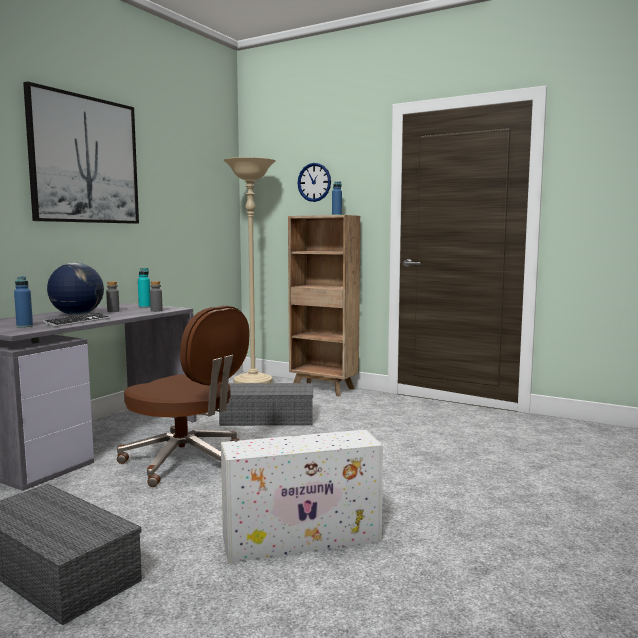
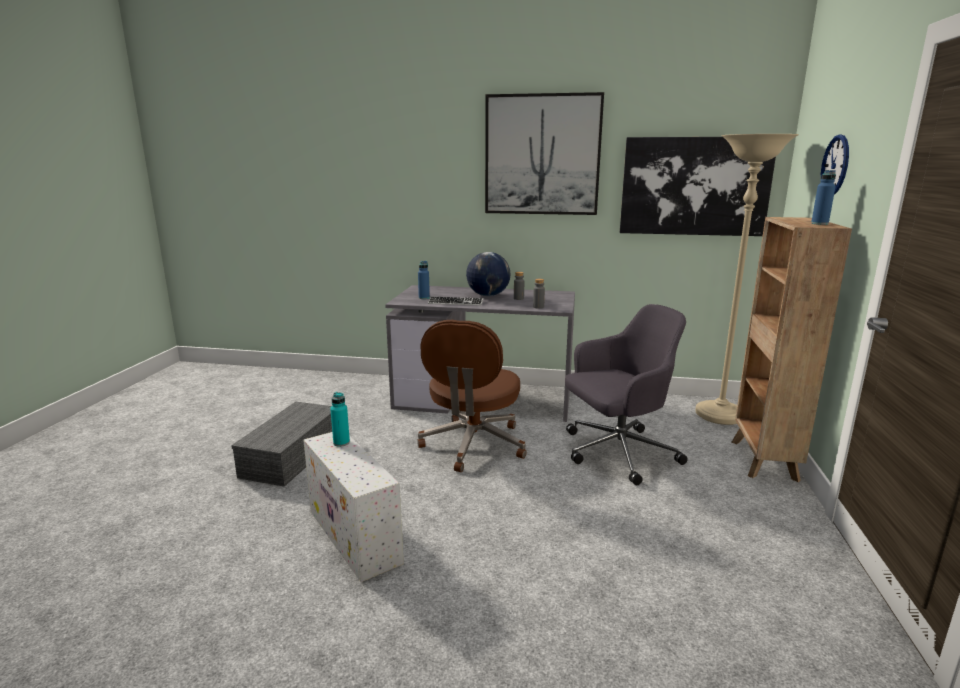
camera: 70 degrees right, 10 degrees up
(144, 307) = (556, 300): turquoise bottle -> turquoise bottle (341, 443)
(195, 200) = (694, 186): none -> picture
(269, 418) = (617, 453): grey storage box -> grey office chair

